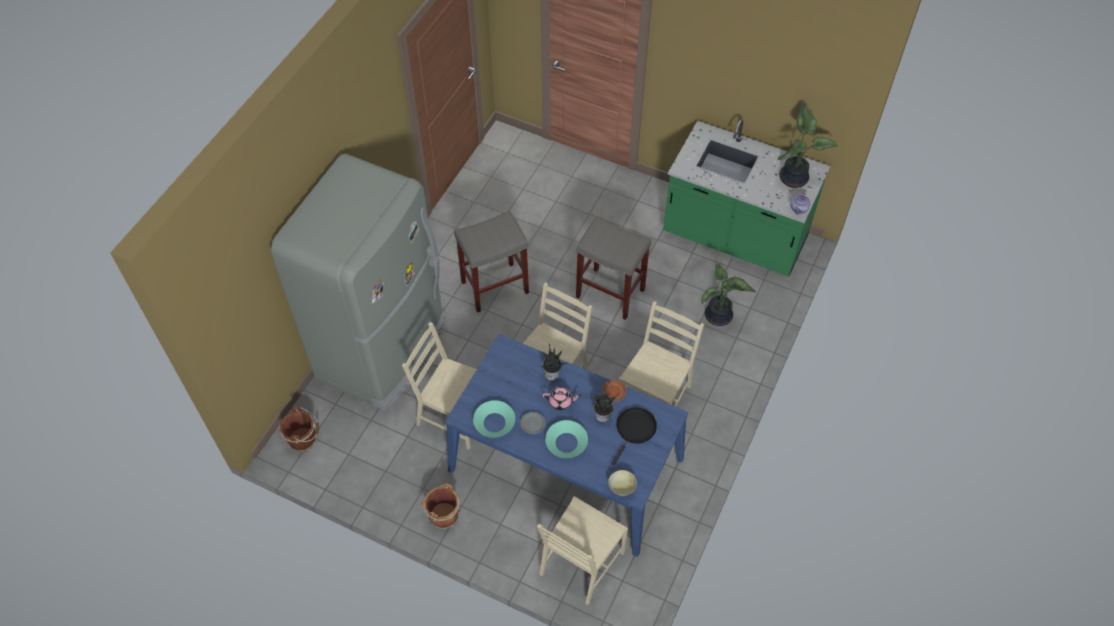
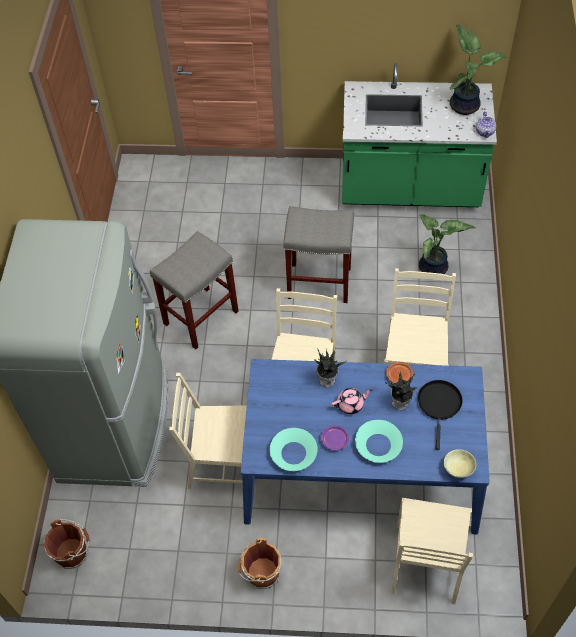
camera: 20 degrees left, 0 degrees up
(533, 425) = (335, 440): grey plate -> purple plate

